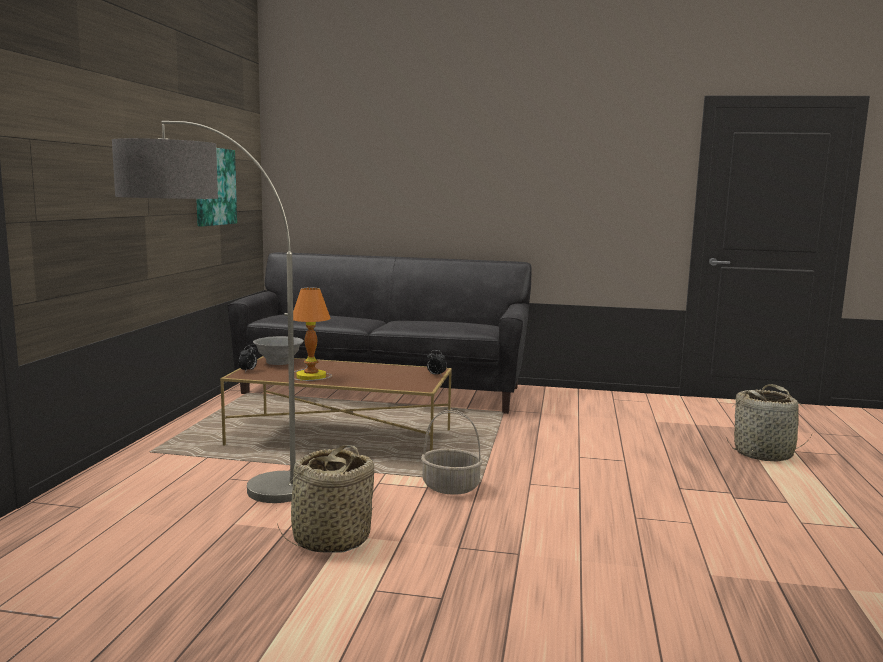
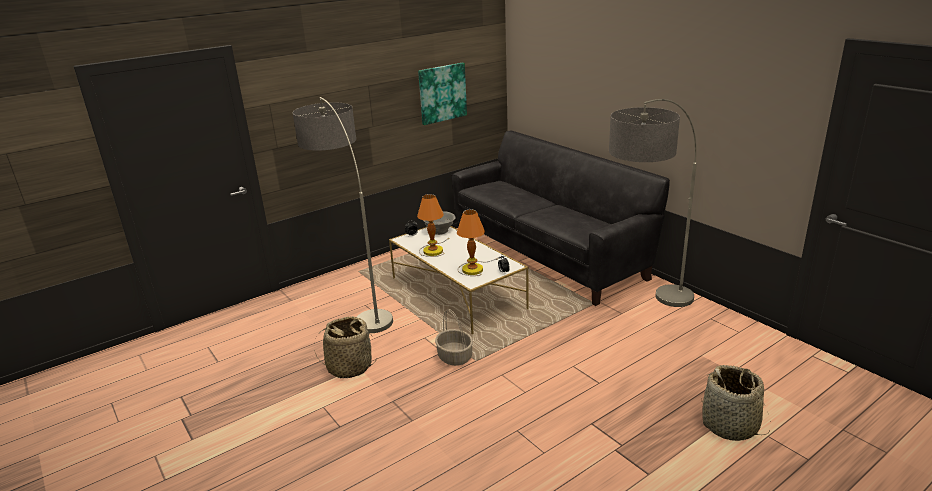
camera: 45 degrees right, 15 degrees up
(342, 438) = (457, 293): brown coffee table -> white coffee table
(396, 379) = (473, 268): none -> table lamp
(558, 408) = (644, 313): none -> floor lamp

